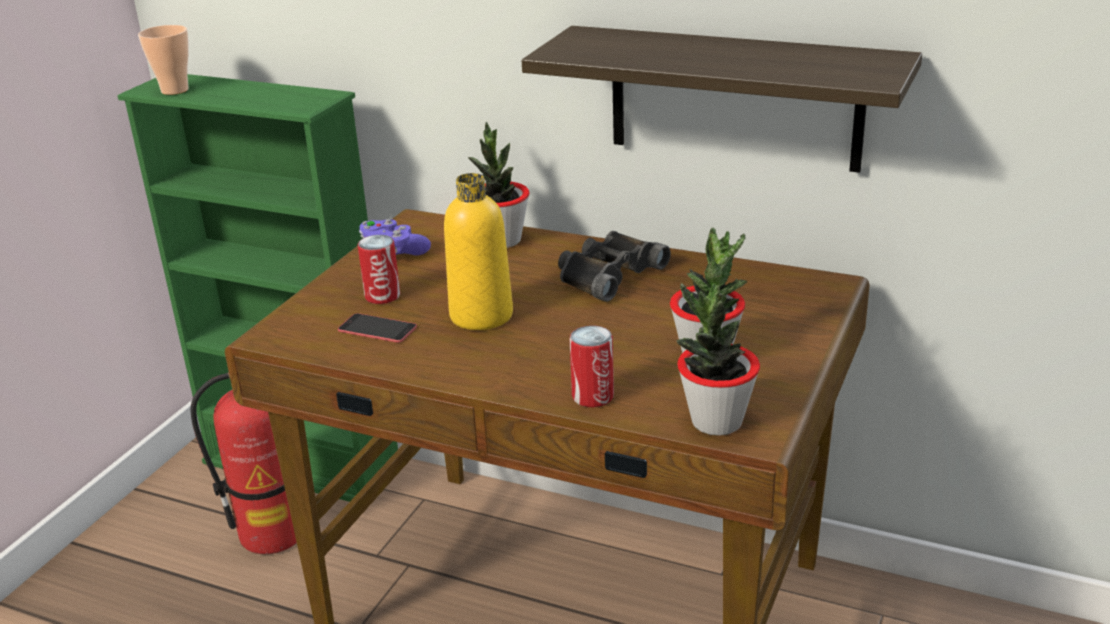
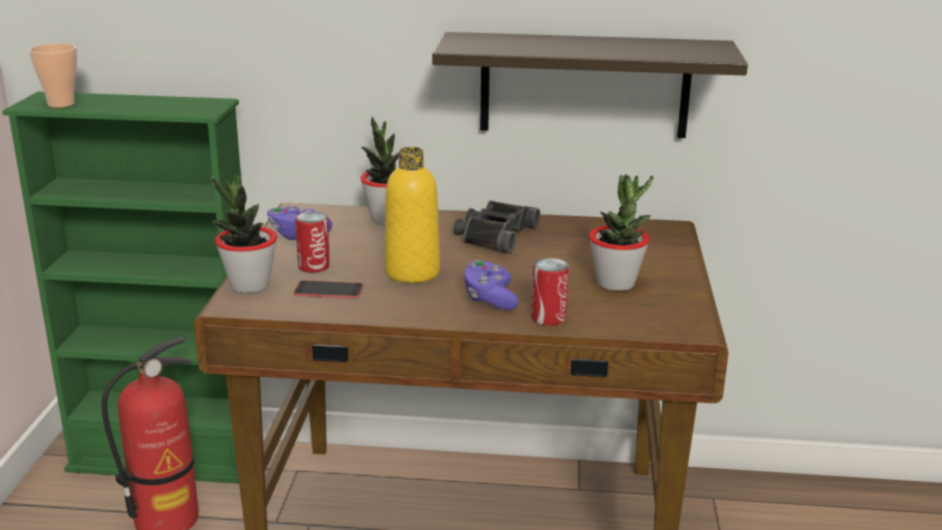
camera: 20 degrees left, 5 degrees down
(543, 361) = (489, 299): none -> purple game controller
(716, 422) = (656, 324): potted plant -> potted plant (249, 285)

